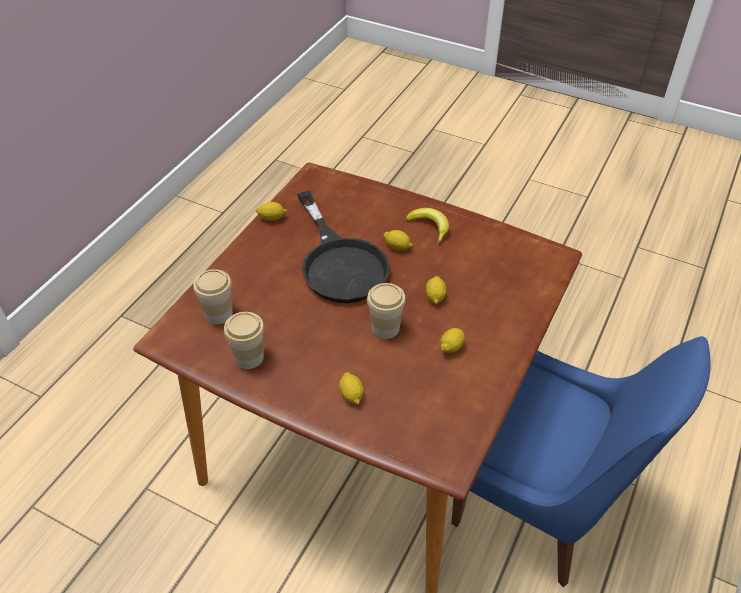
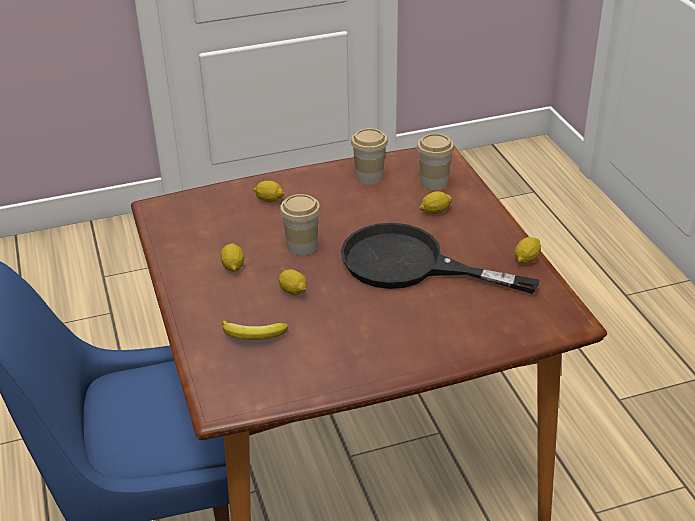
camera: 135 degrees right, 10 degrees down
(397, 247) = (383, 308): lemon -> lemon (435, 211)
(430, 227) = (382, 347): banana -> banana (253, 336)

